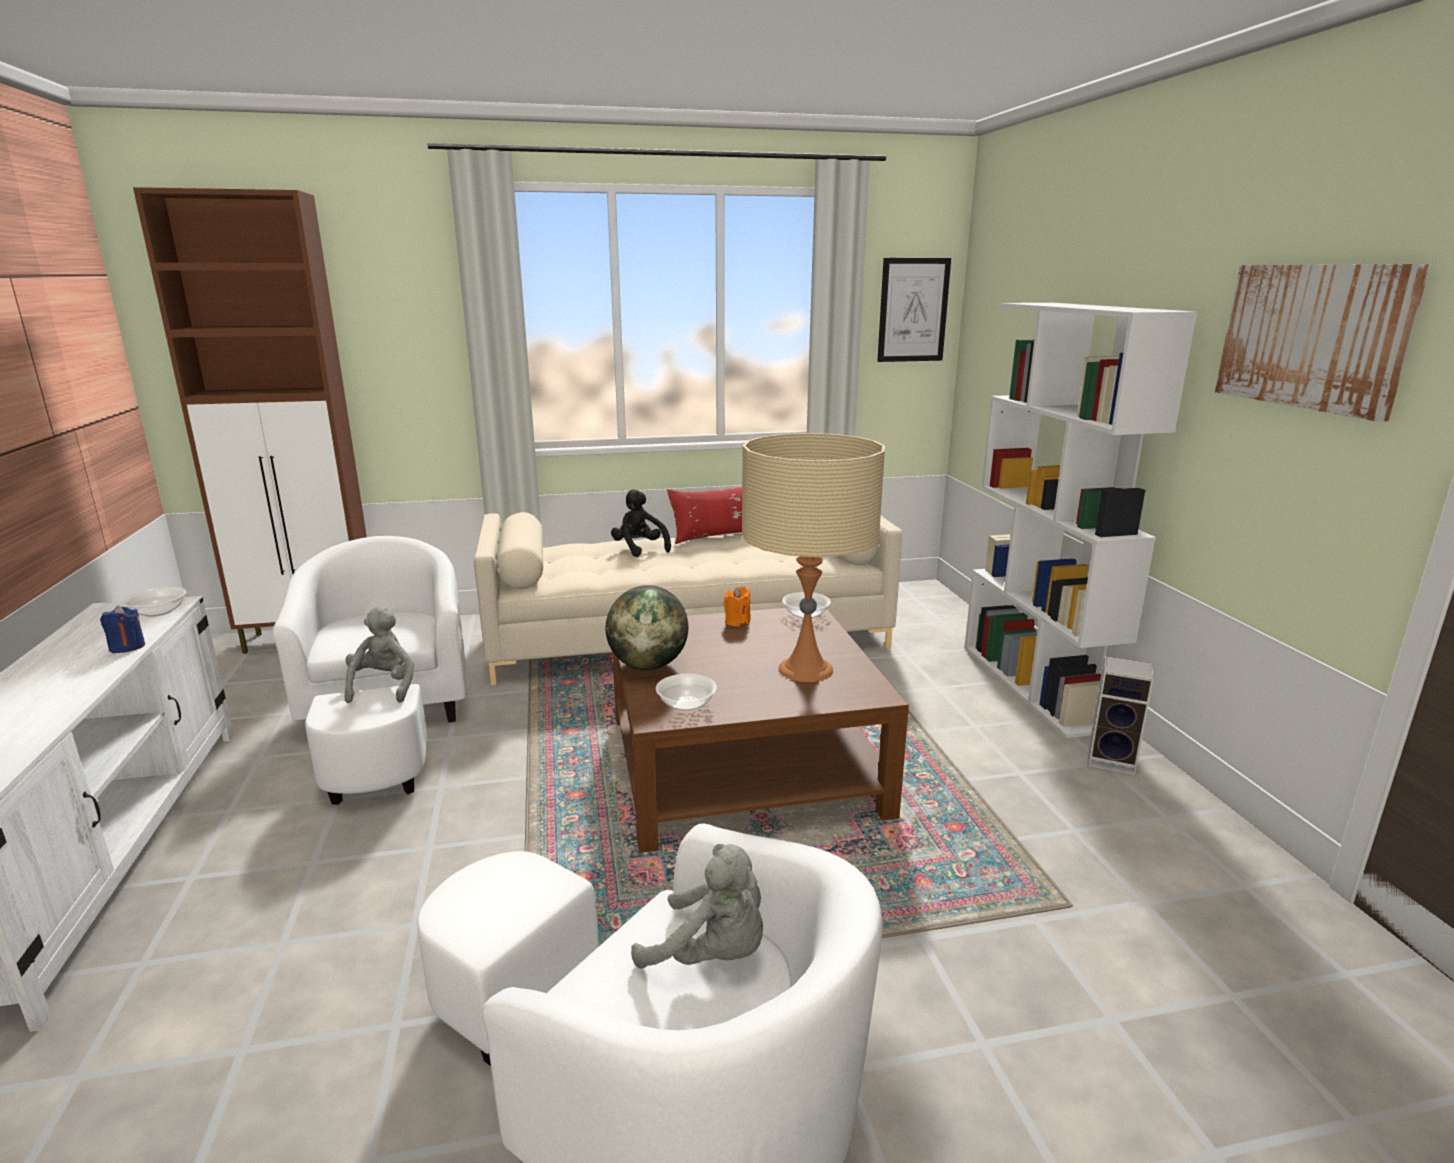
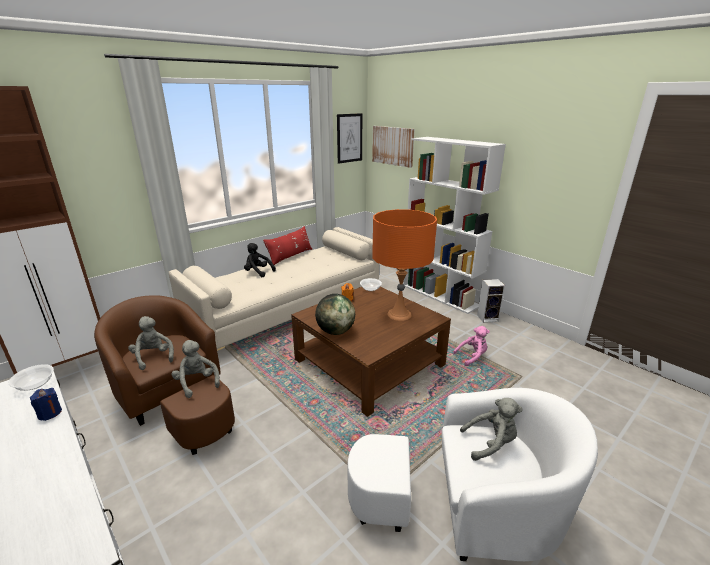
camera: 30 degrees left, 5 degrees up
(362, 633) = (153, 357): none -> grey plush toy
(388, 721) = (175, 400): white armchair -> brown armchair
(686, 704) = (373, 344): bowl -> none
(805, 669) = (399, 314): beige table lamp -> orange table lamp
(982, 824) = (472, 356): none -> pink plush toy
(1313, 336) = (556, 154): picture -> picture (393, 146)

